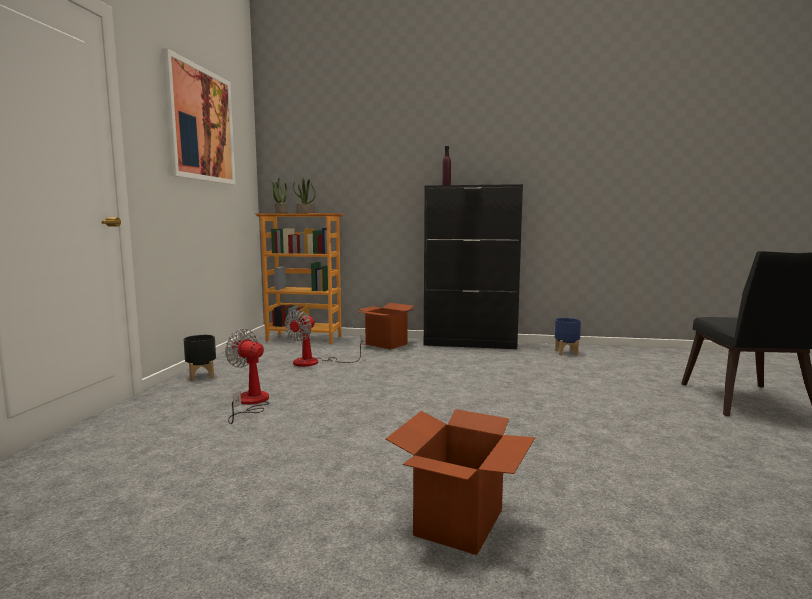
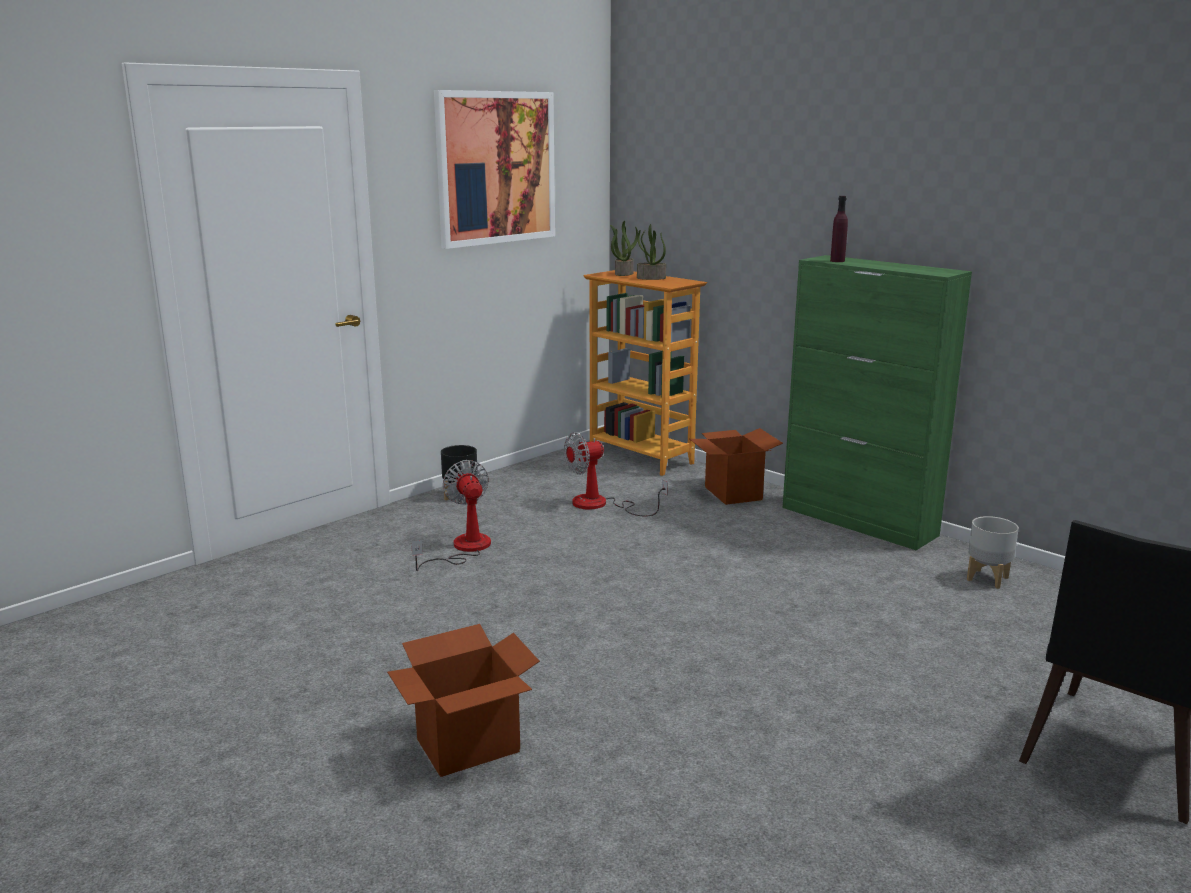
camera: 35 degrees right, 10 degrees up
(470, 344) = (859, 521): black cabinet -> green cabinet
(566, 352) = (987, 578): blue planter -> grey planter

